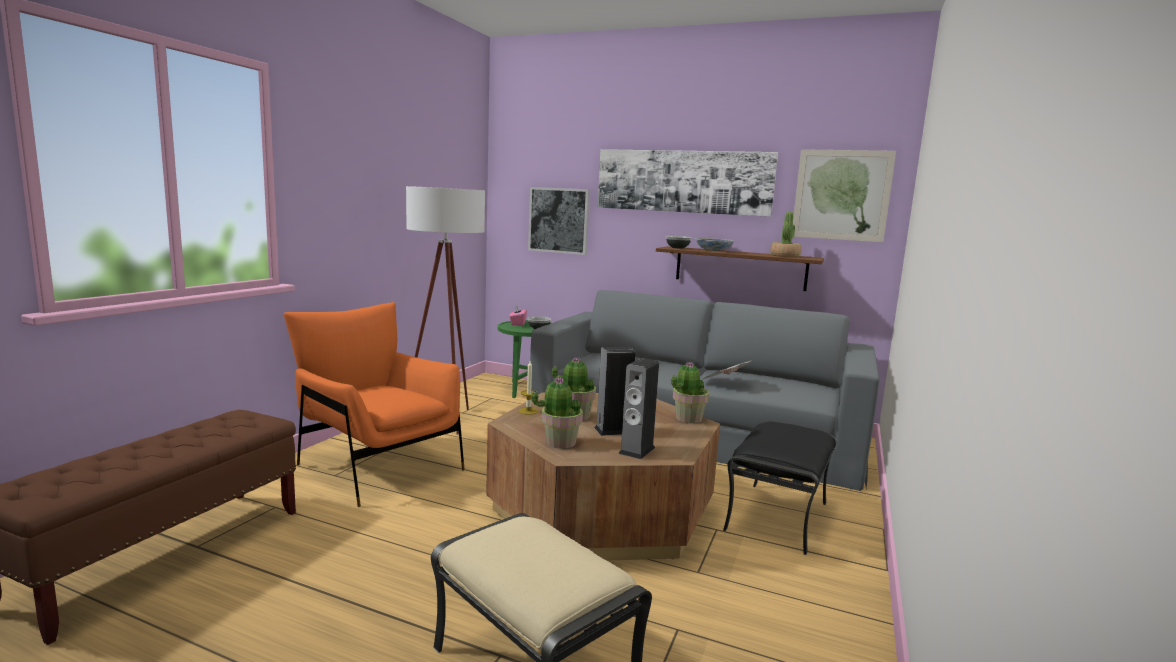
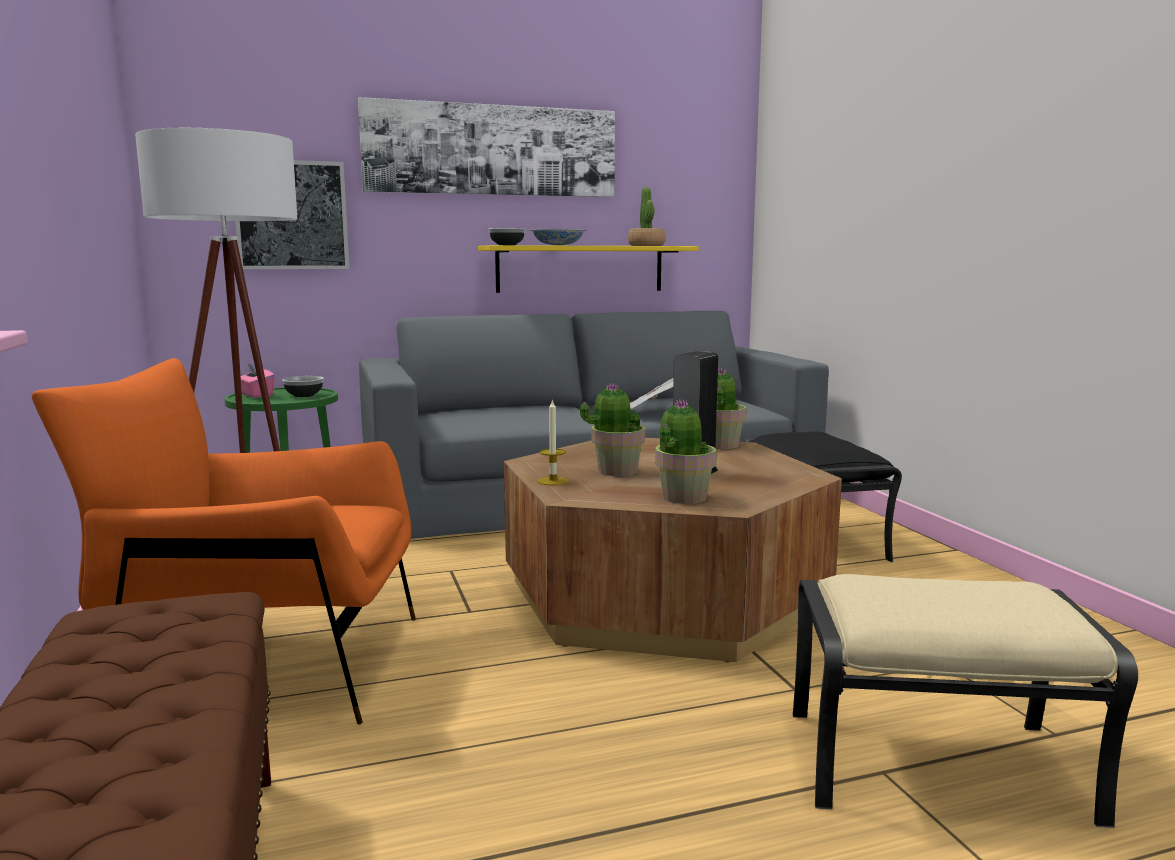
camera: 40 degrees left, 0 degrees up
(637, 450) = (767, 482): speaker -> none
(740, 268) = (580, 269): brown shelf -> yellow shelf
(841, 195) = (687, 168): picture -> none

